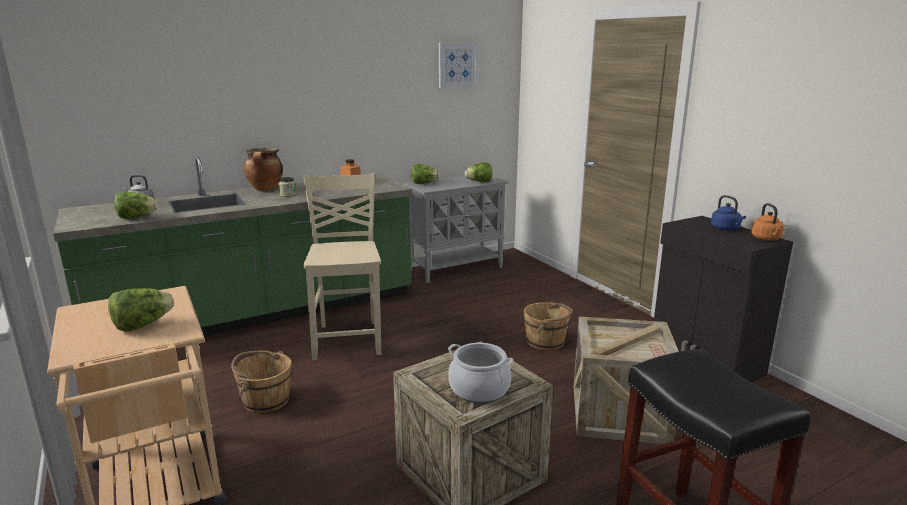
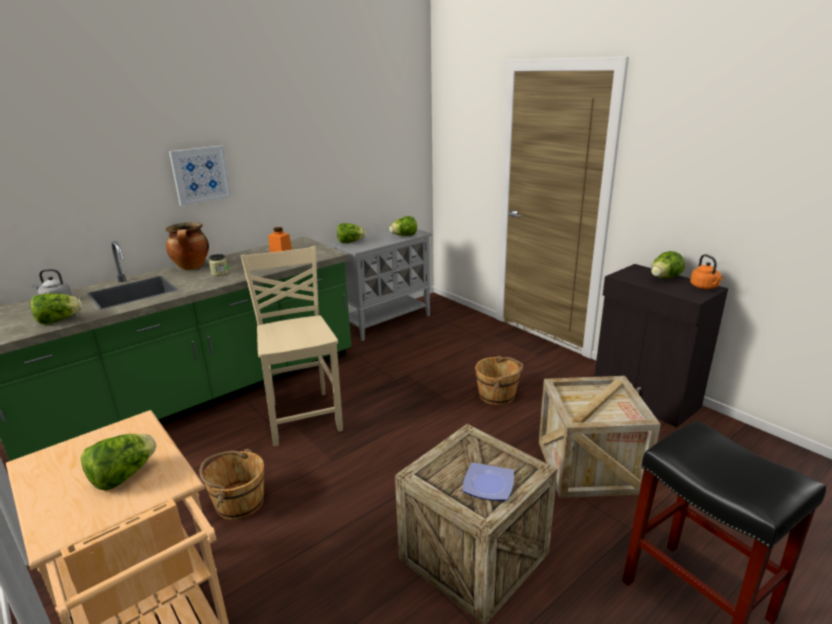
camera: 10 degrees left, 5 degrees up
(457, 65) = (373, 118): picture -> picture (200, 174)
(479, 389) = (489, 484): cooking pot -> plate
(726, 229) = (664, 278): blue kettle -> lettuce

